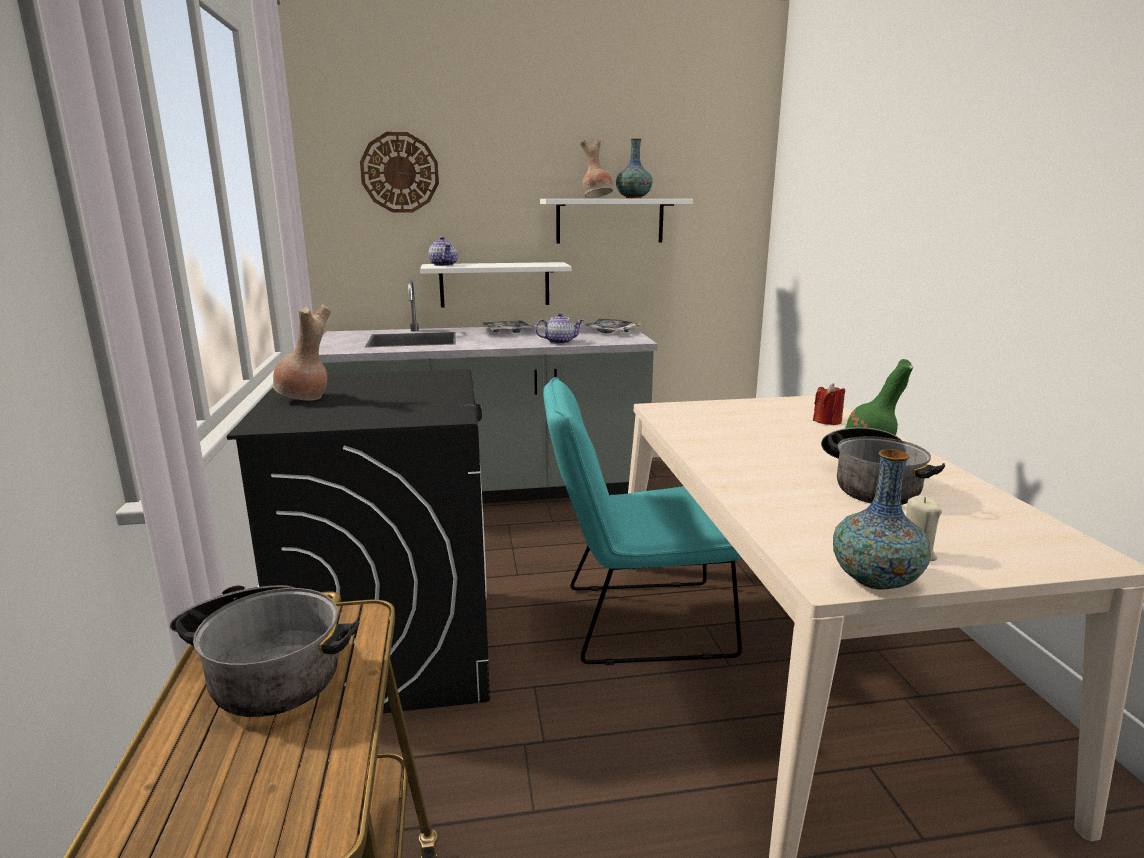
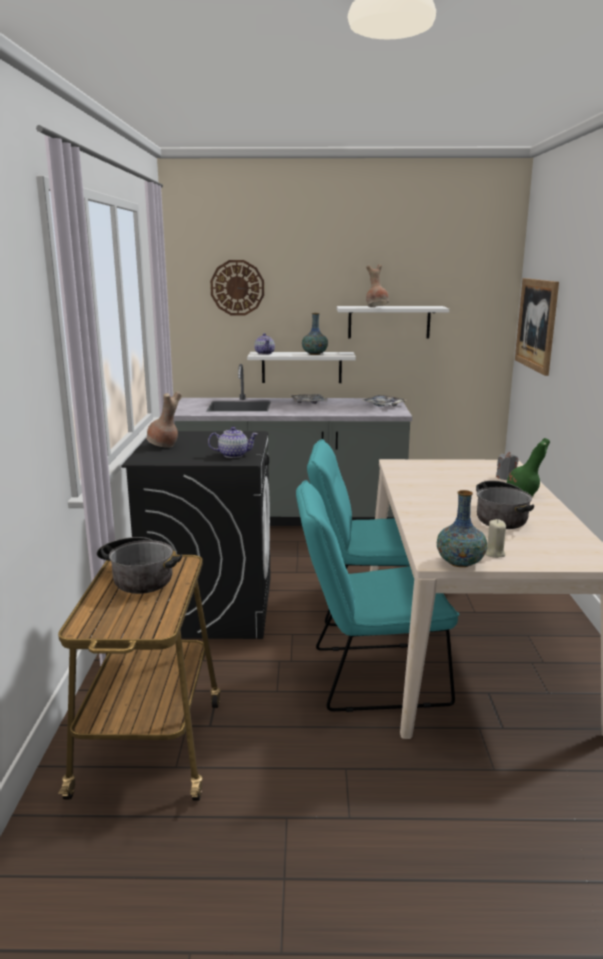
camera: 10 degrees right, 0 degrees up
(560, 342) = (341, 412): teapot -> teapot (233, 455)
(633, 198) = (405, 307): vase -> vase (314, 354)
(677, 758) = (369, 676): none -> turquoise chair
(810, 216) = (536, 324): none -> picture
(827, 421) = (506, 478): red candle -> grey candle

